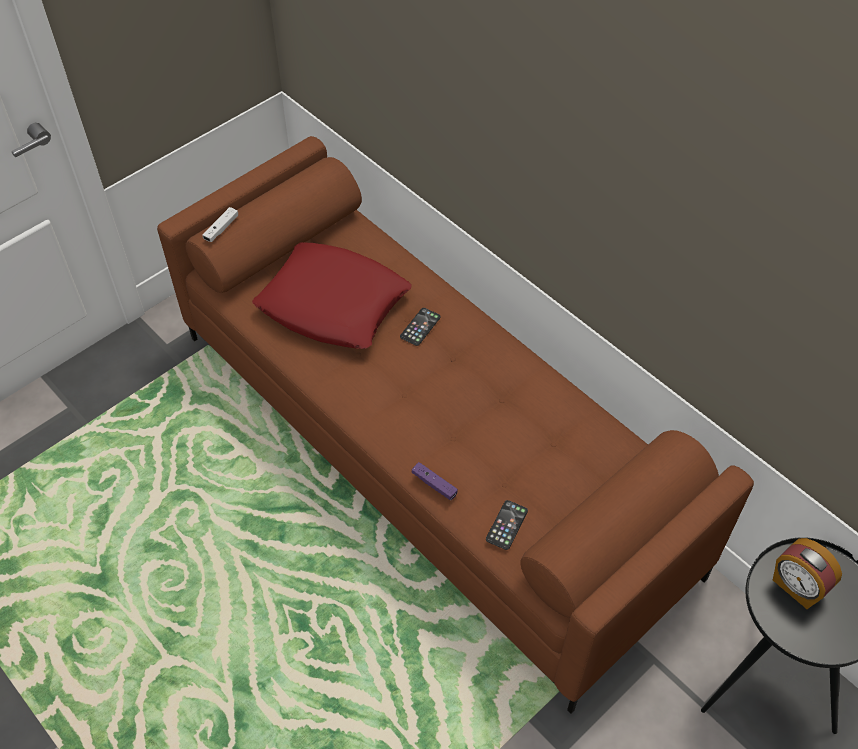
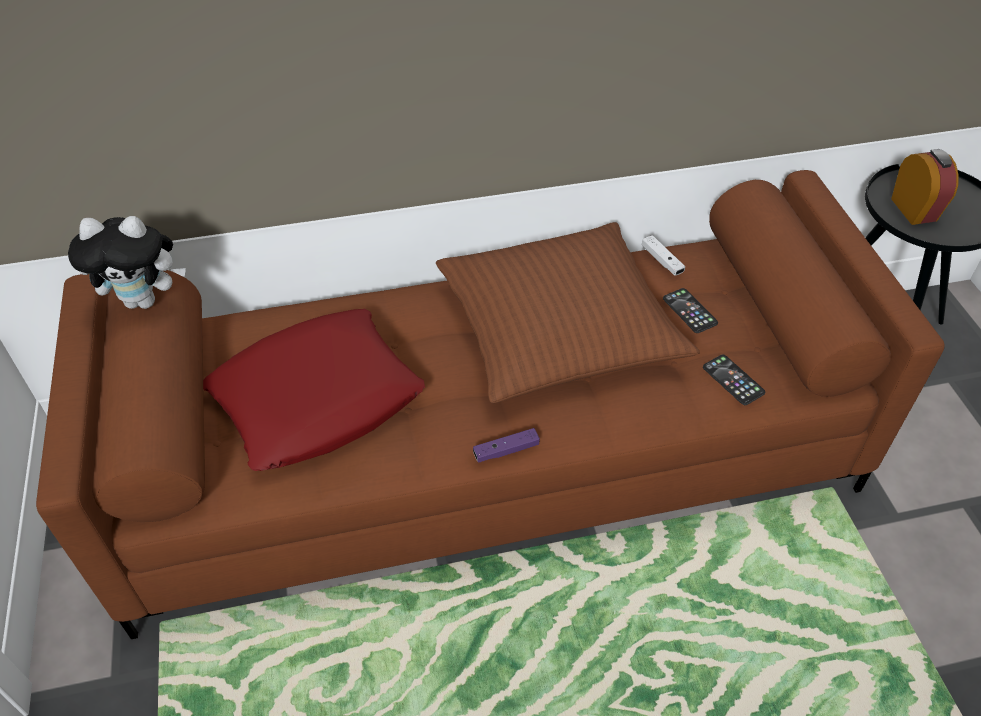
camera: 60 degrees left, 5 degrees down
(221, 229) = (131, 429): white game controller -> white game controller (662, 261)
(315, 177) = (145, 300): none -> plush toy
(420, 327) = (420, 335): phone -> phone (689, 311)
(434, 484) = (646, 417): purple game controller -> purple game controller (506, 450)
(484, 399) = (558, 328): none -> brown pillow
(797, 587) = (914, 209): alarm clock -> alarm clock turned 90 degrees counterclockwise

